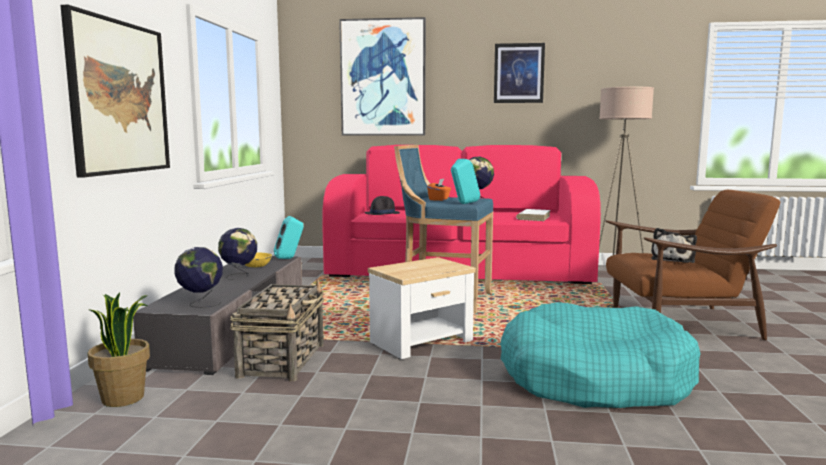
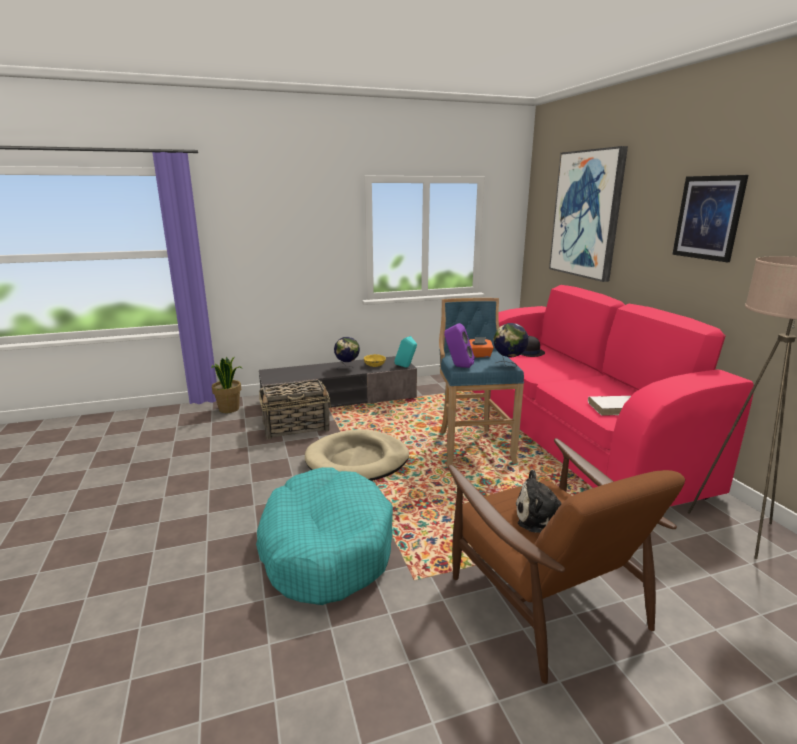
camera: 65 degrees right, 10 degrees up
(119, 97) = (279, 249): picture -> none
(200, 304) = (281, 377): globe -> none
(422, 342) = (357, 460): side table -> beige dog bed
(463, 204) = (458, 366): turquoise speaker -> purple speaker

